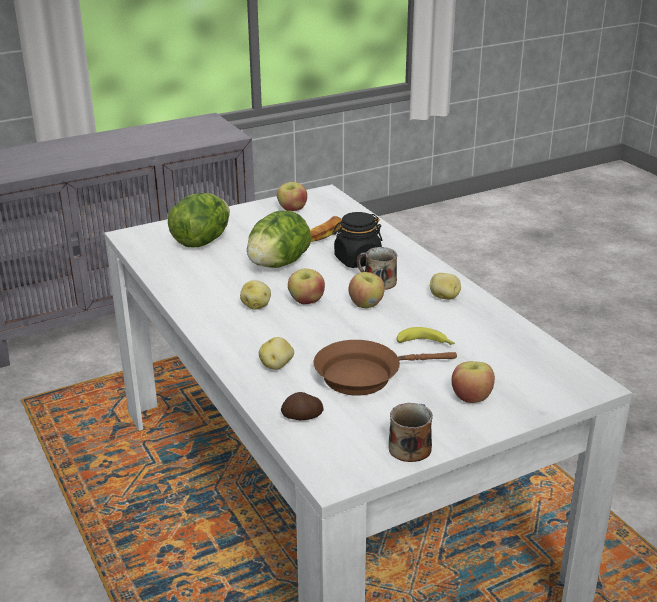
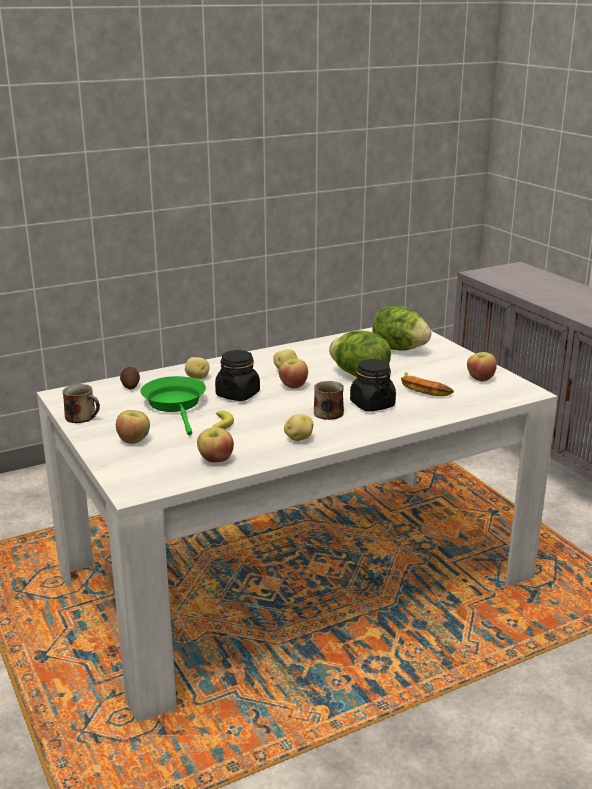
camera: 90 degrees right, 5 degrees down
(332, 334) = (238, 394): none -> black jar
(364, 375) = (176, 404): brown frying pan -> green frying pan
(366, 304) = (286, 407): apple -> apple (215, 460)

